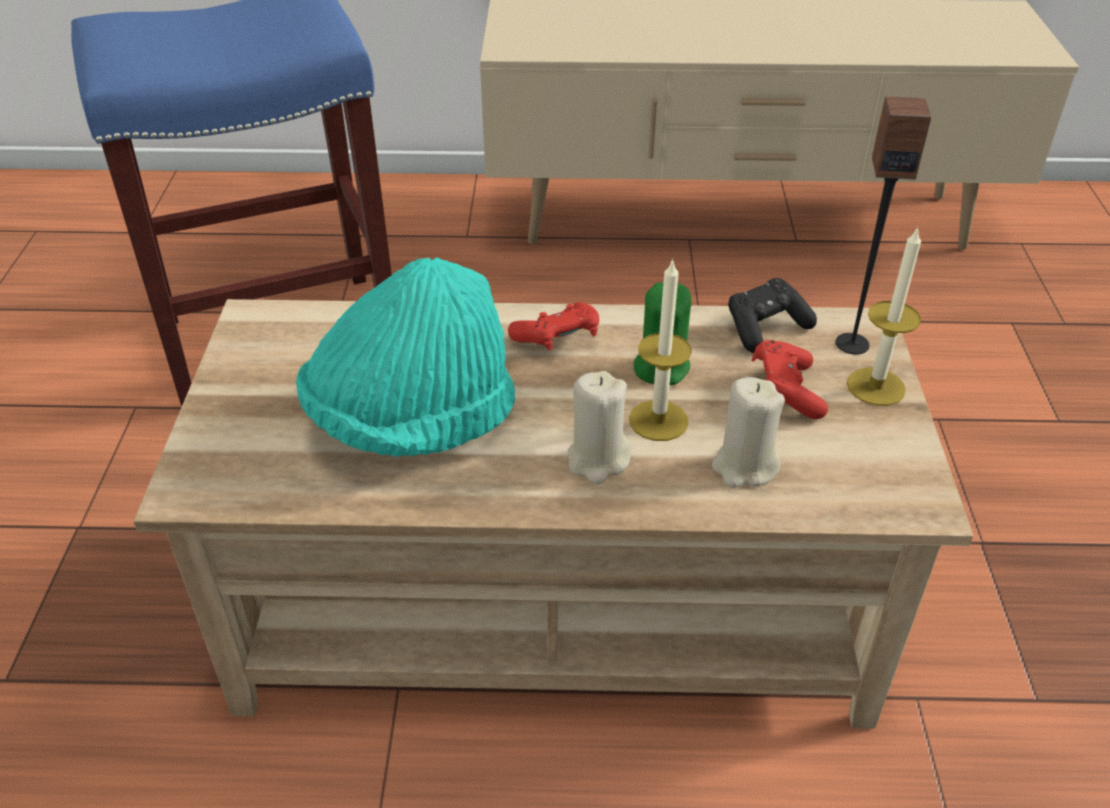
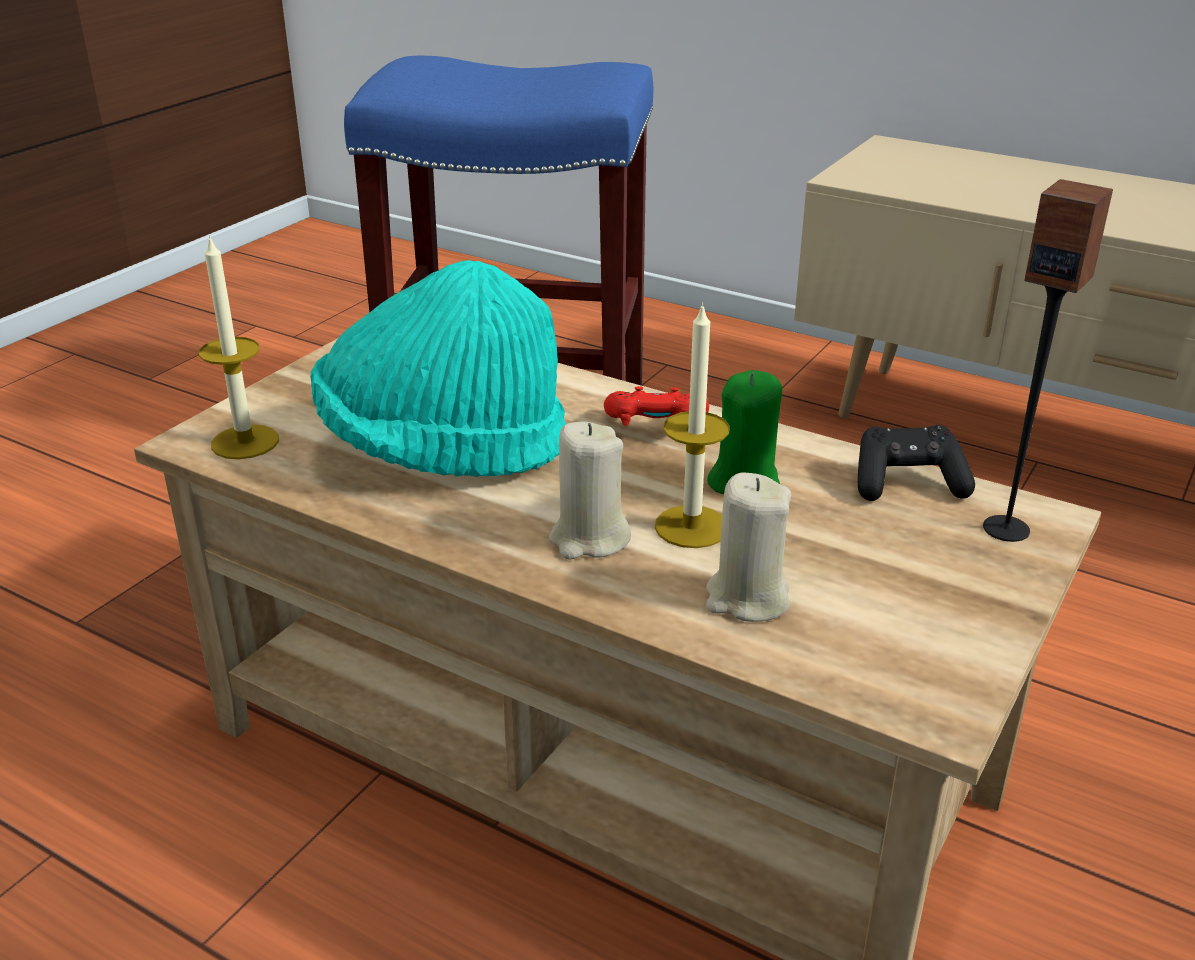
camera: 30 degrees right, 10 degrees down
(785, 392) = (870, 547): red game controller -> none
(876, 386) = (995, 578): candle -> candle (245, 442)

